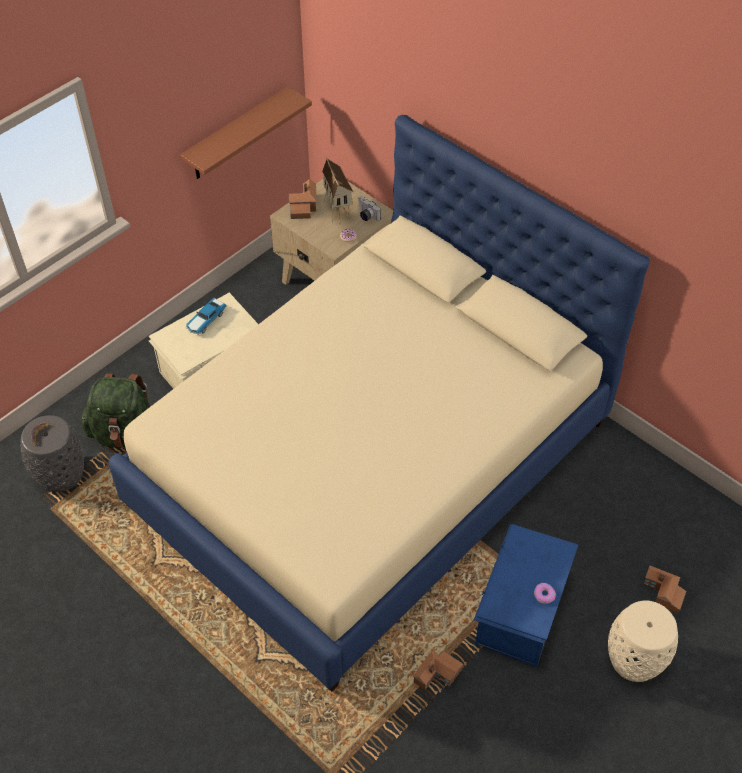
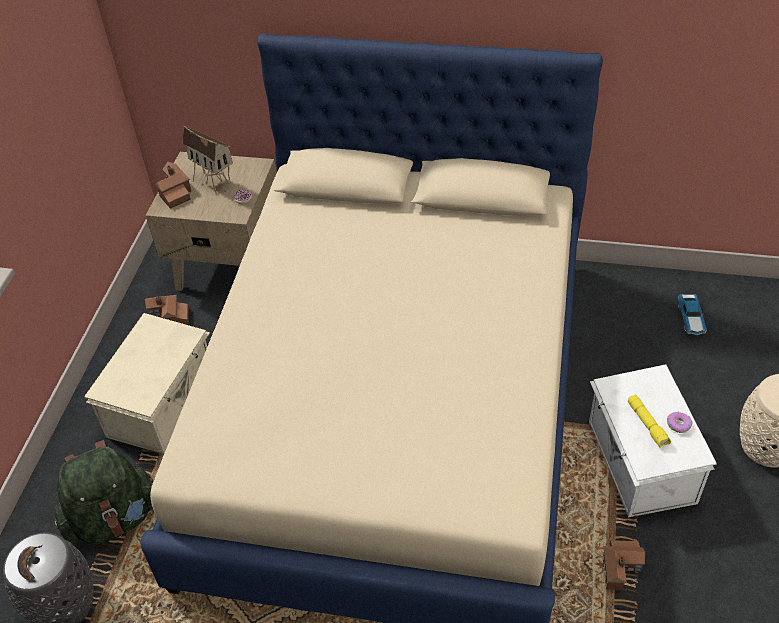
camera: 30 degrees left, 5 degrees down
(206, 320) = (139, 350): toy car -> toy car (690, 319)
(237, 135) = (77, 136): brown shelf -> none
(366, 215) = (245, 173): camera -> none
(519, 610) = (639, 462): blue storage box -> white storage box
(521, 581) = (648, 424): none -> yellow flashlight
(662, 593) = (738, 377): toy house -> toy house (169, 316)

